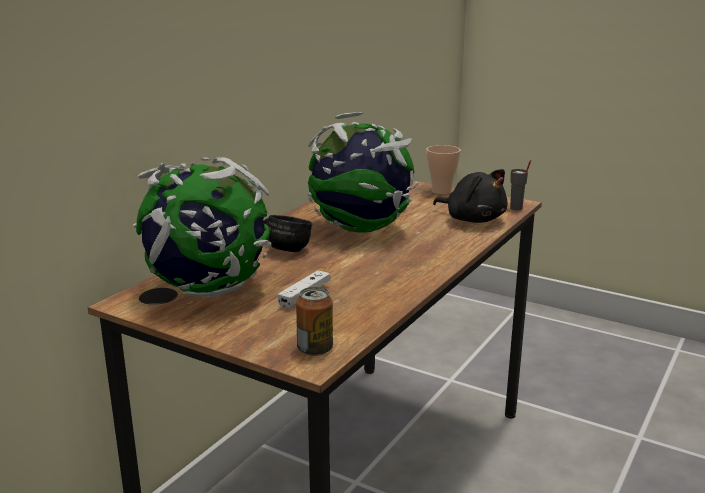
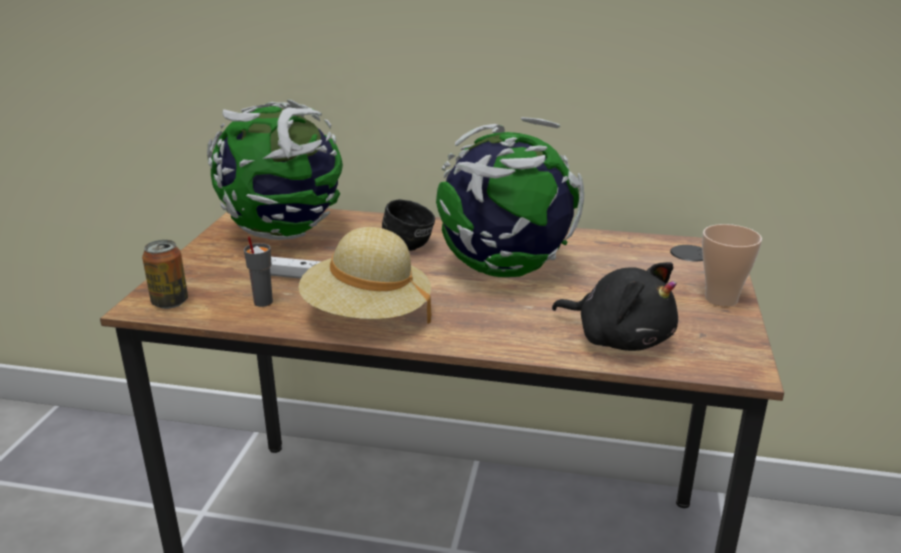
camera: 70 degrees right, 5 degrees up
(397, 277) = (367, 315): none -> beige hat
(473, 219) = (619, 338): black plush toy -> black plush toy turned 75 degrees counterclockwise
(516, 208) = (713, 370): grey cup -> grey cup (262, 302)

